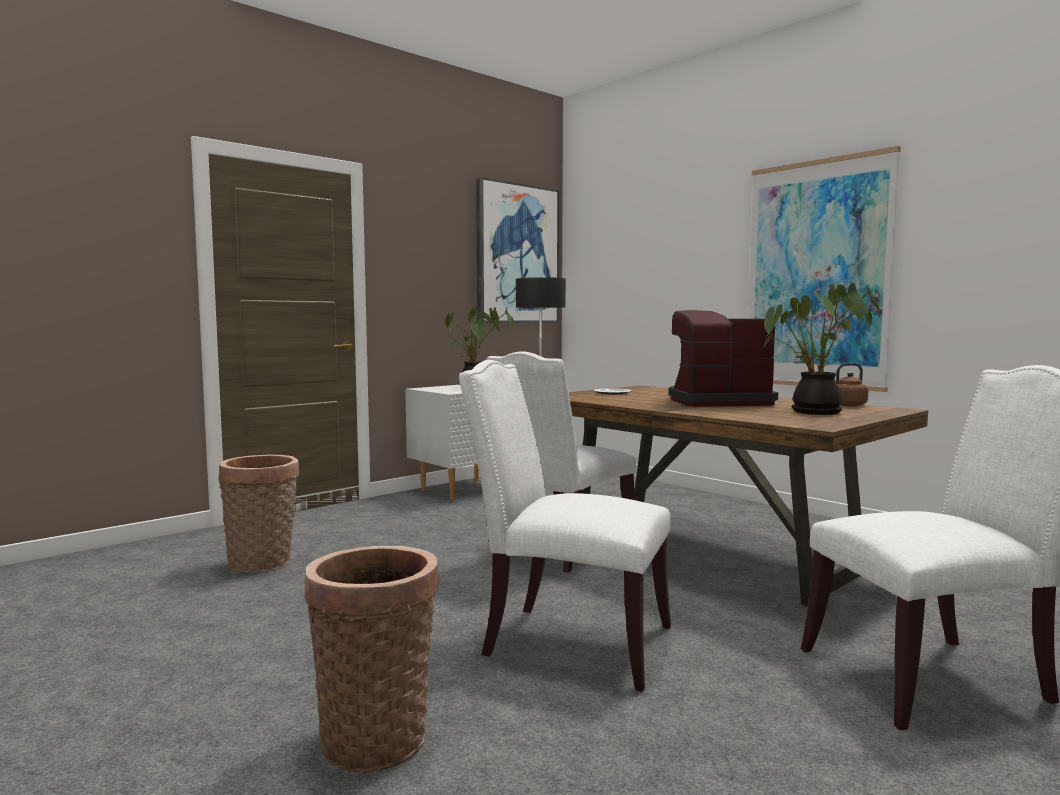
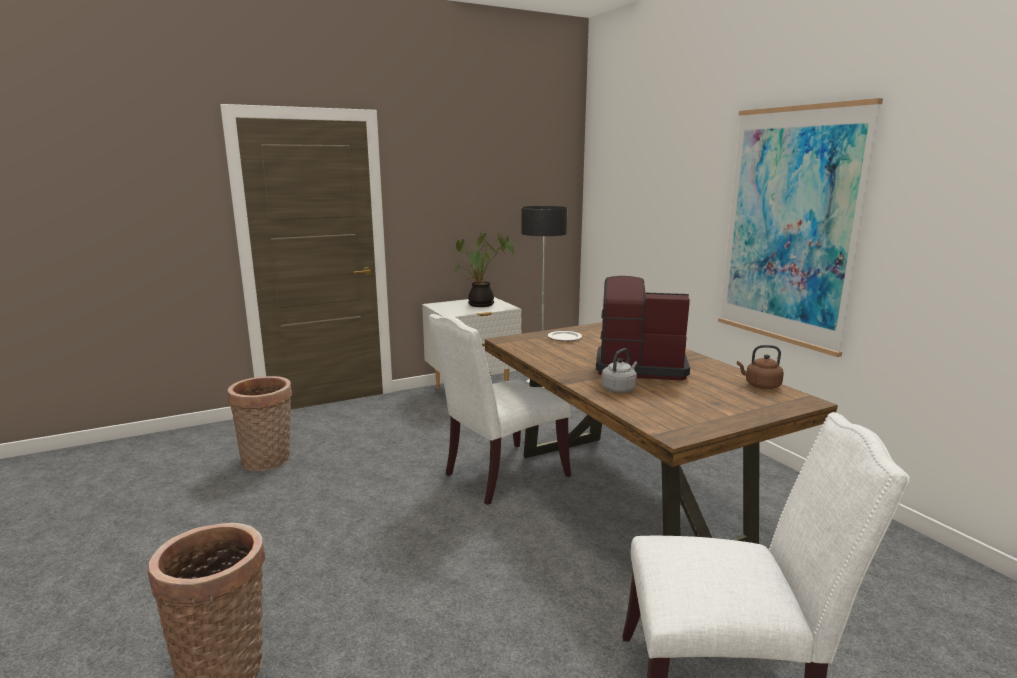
camera: 15 degrees right, 10 degrees up
(516, 254) = (533, 178): picture -> none
(569, 642) = (432, 590): white chair -> none
(722, 411) = (619, 389): none -> grey kettle
(814, 412) = (706, 400): potted plant -> none

